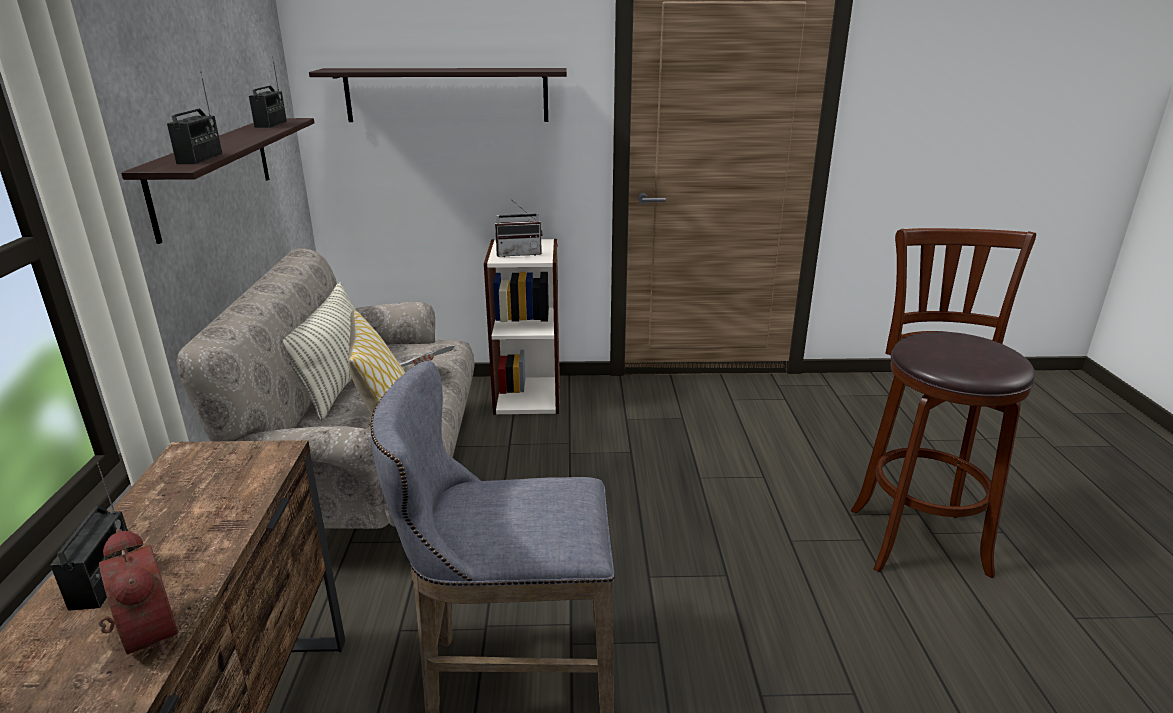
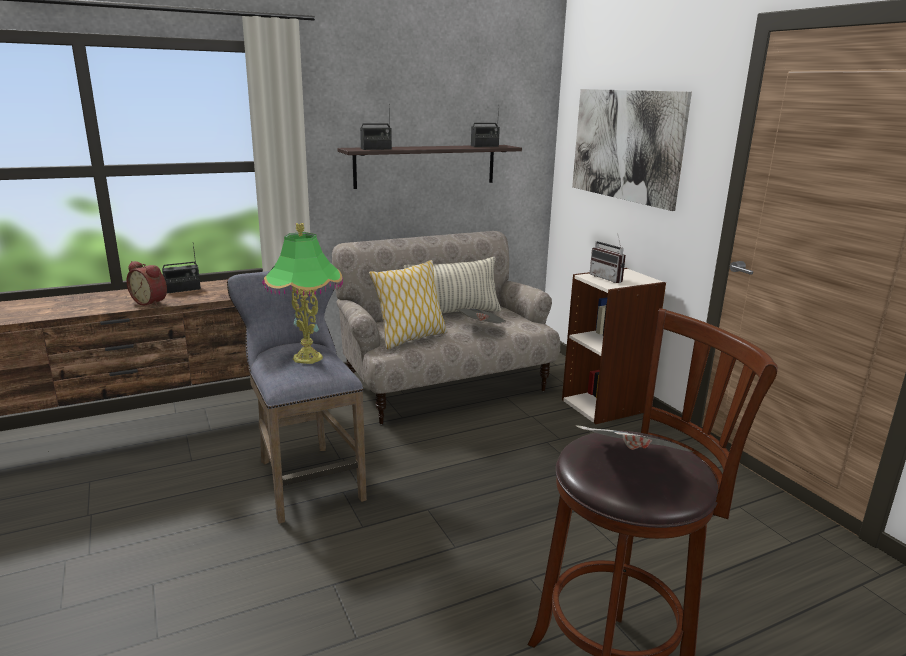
camera: 65 degrees right, 5 degrees down
(143, 636) = (151, 302): alarm clock -> alarm clock turned 90 degrees clockwise
(447, 95) = (626, 145): shelf -> picture
(525, 499) = (307, 358): none -> table lamp
(978, 353) = (631, 465): none -> newspaper

